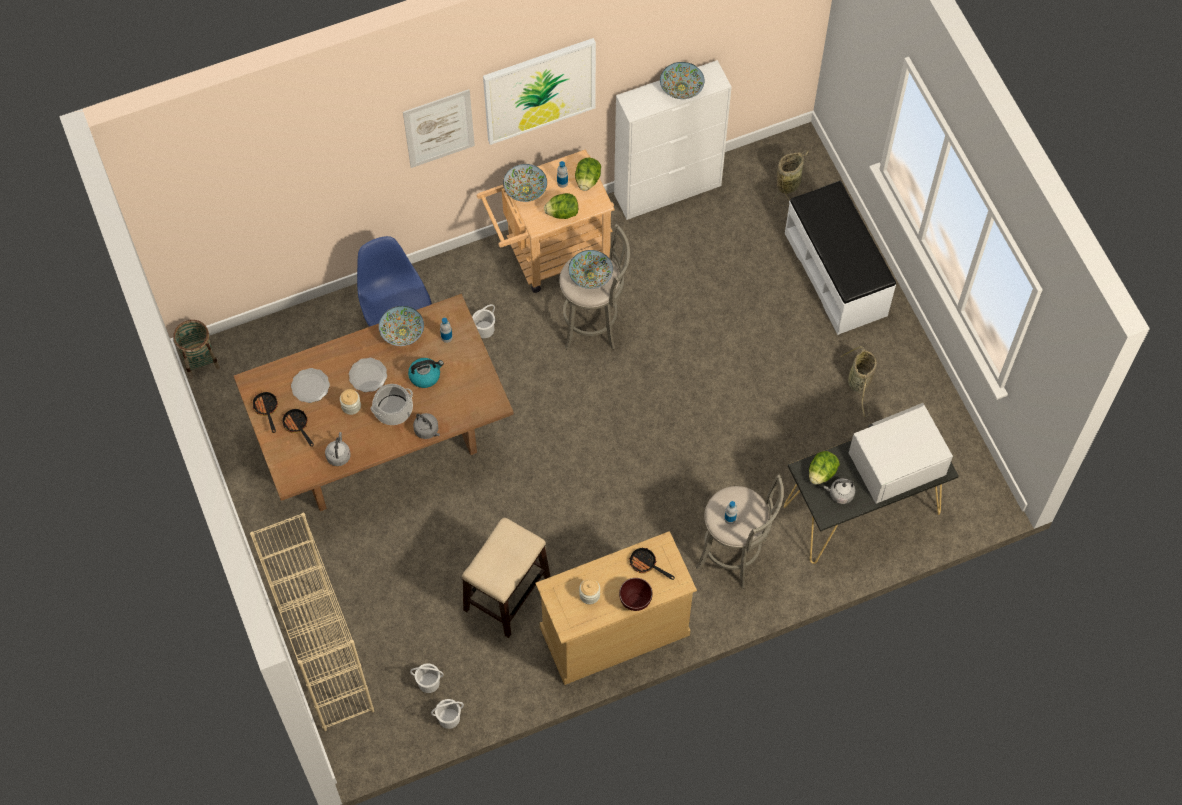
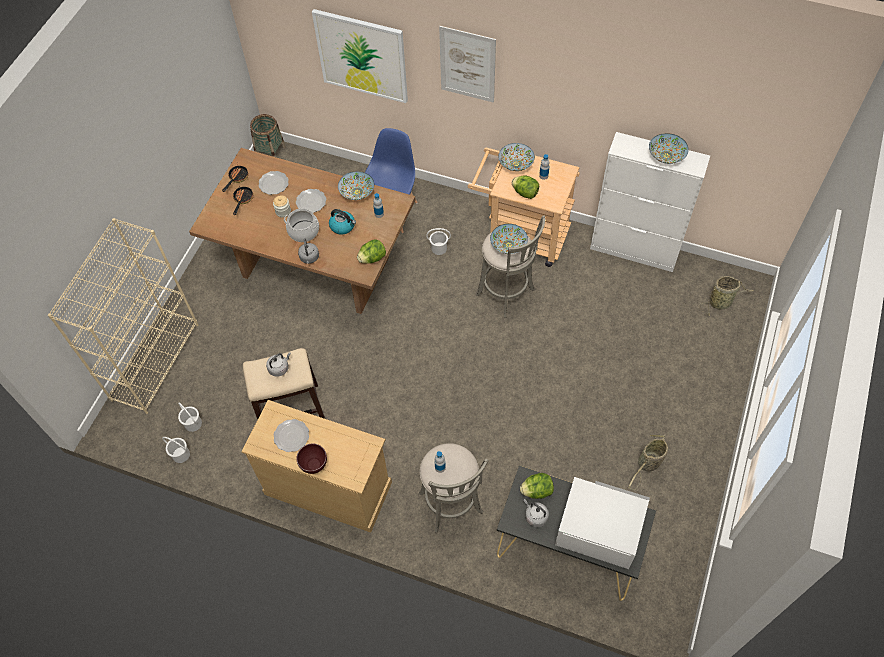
camera: 45 degrees right, 5 degrees down
(338, 455) = (246, 233): grey kettle -> grey kettle (279, 368)
(539, 90) = (554, 82): picture -> picture (362, 56)
(587, 180) = (561, 185): lettuce -> lettuce (372, 258)
(589, 595) = (291, 436): jar -> plate
(646, 564) = (346, 448): frying pan -> none
(836, 274) = (700, 381): white bench -> none

